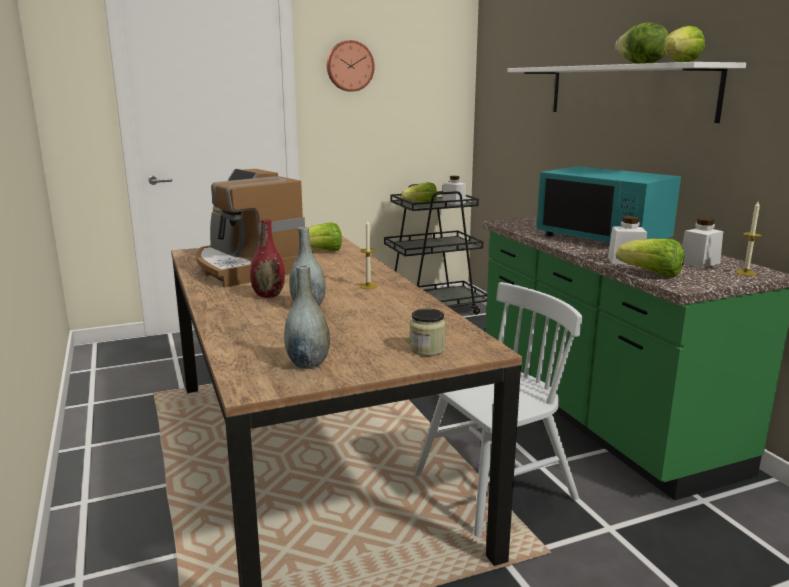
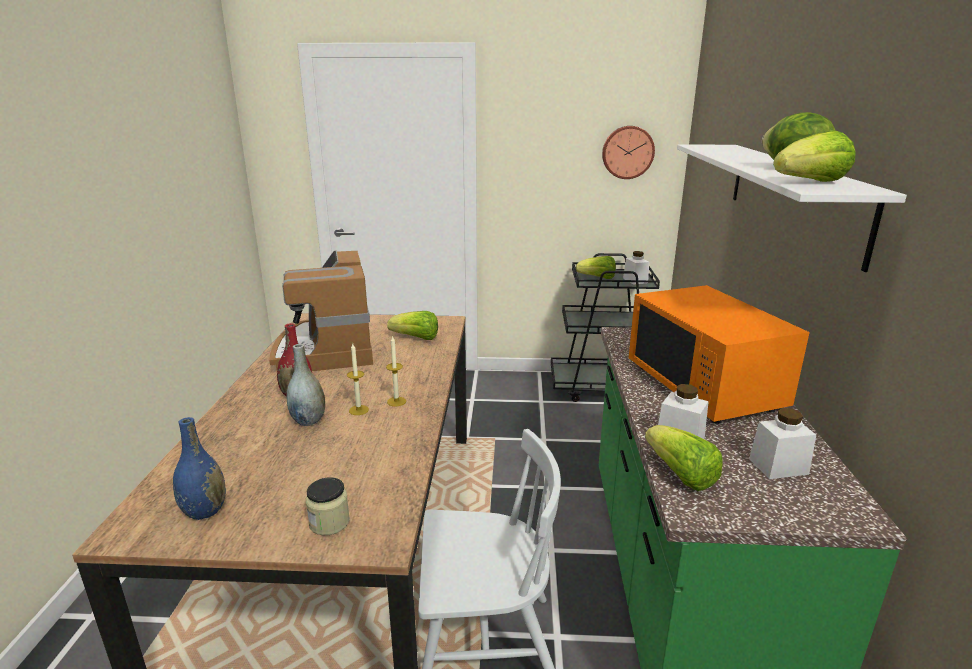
camera: 25 degrees right, 5 degrees up
(308, 364) = (205, 511): grey vase -> blue vase
(349, 66) = (536, 126): wall clock -> wall clock (627, 152)
(603, 238) = (704, 387): turquoise microwave -> orange microwave
(746, 273) = (824, 506): candle -> candle (358, 410)

